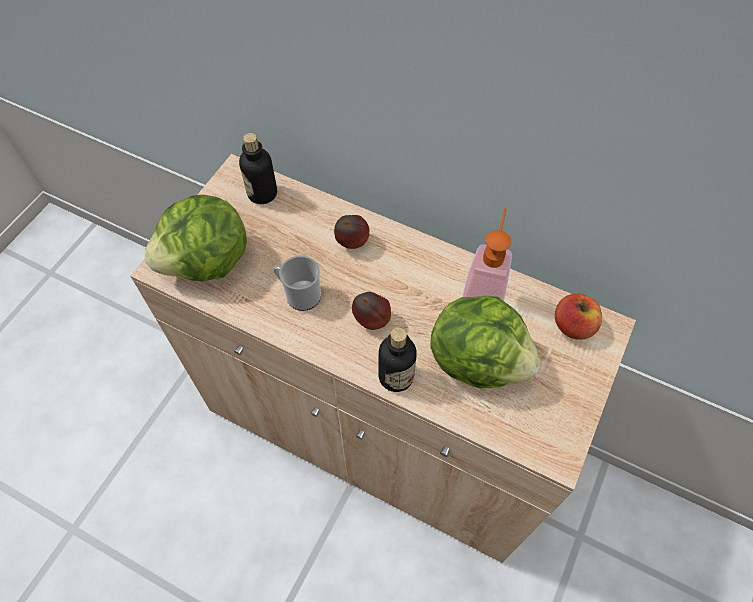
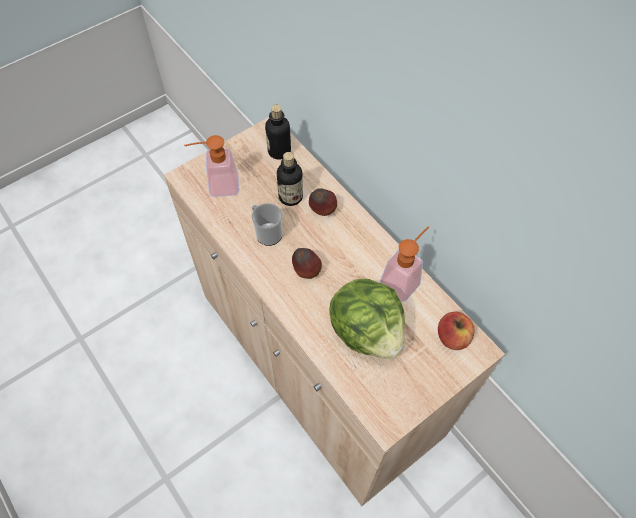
camera: 25 degrees right, 0 degrees up
(208, 263) = (217, 186): lettuce -> soap dispenser
(396, 376) = (302, 317): bottle -> bottle (290, 197)

